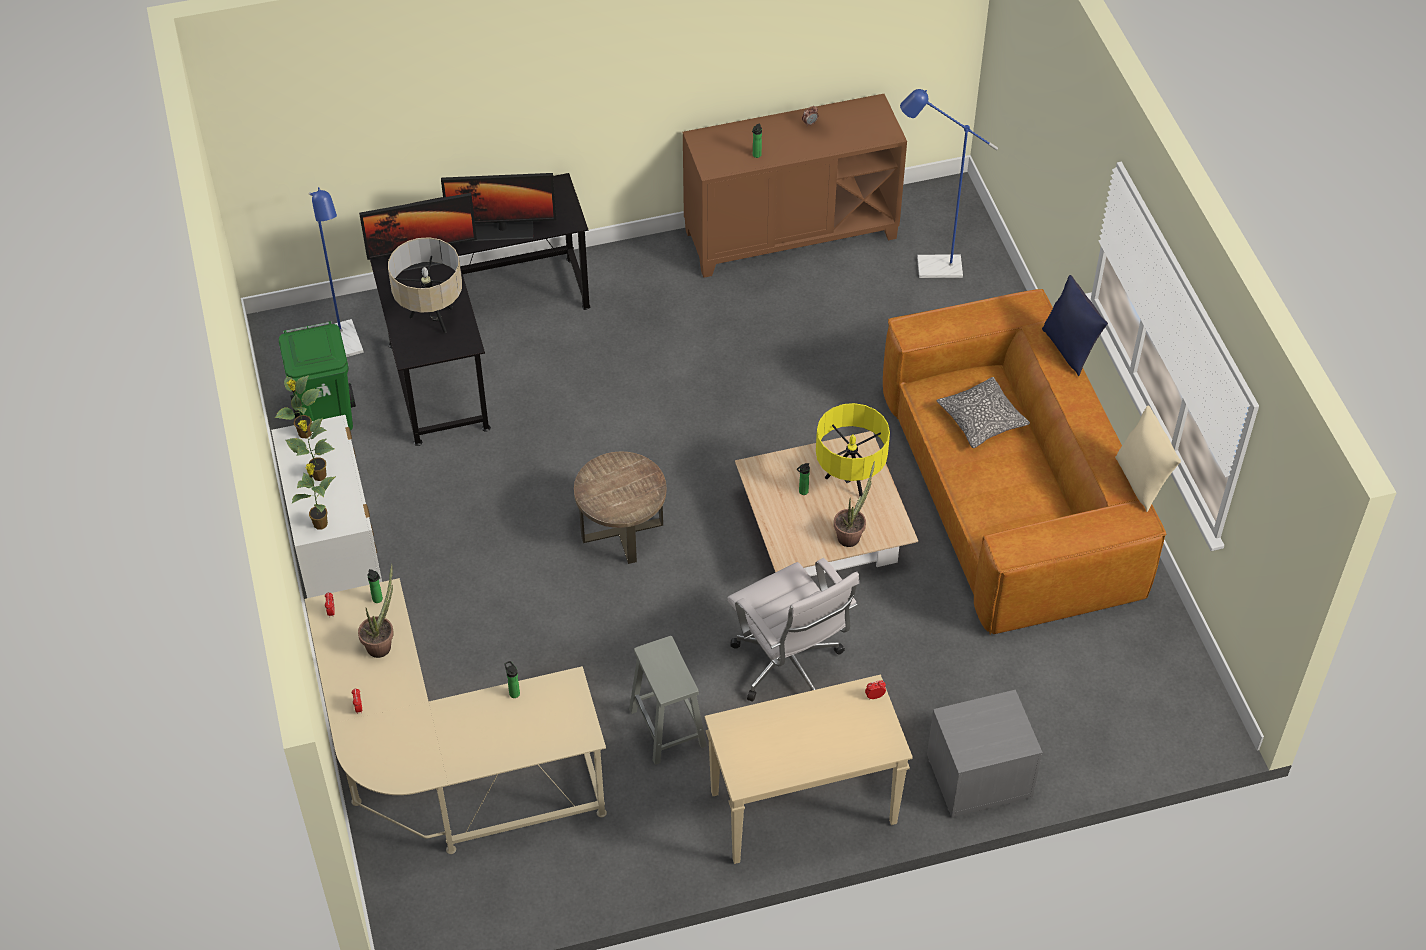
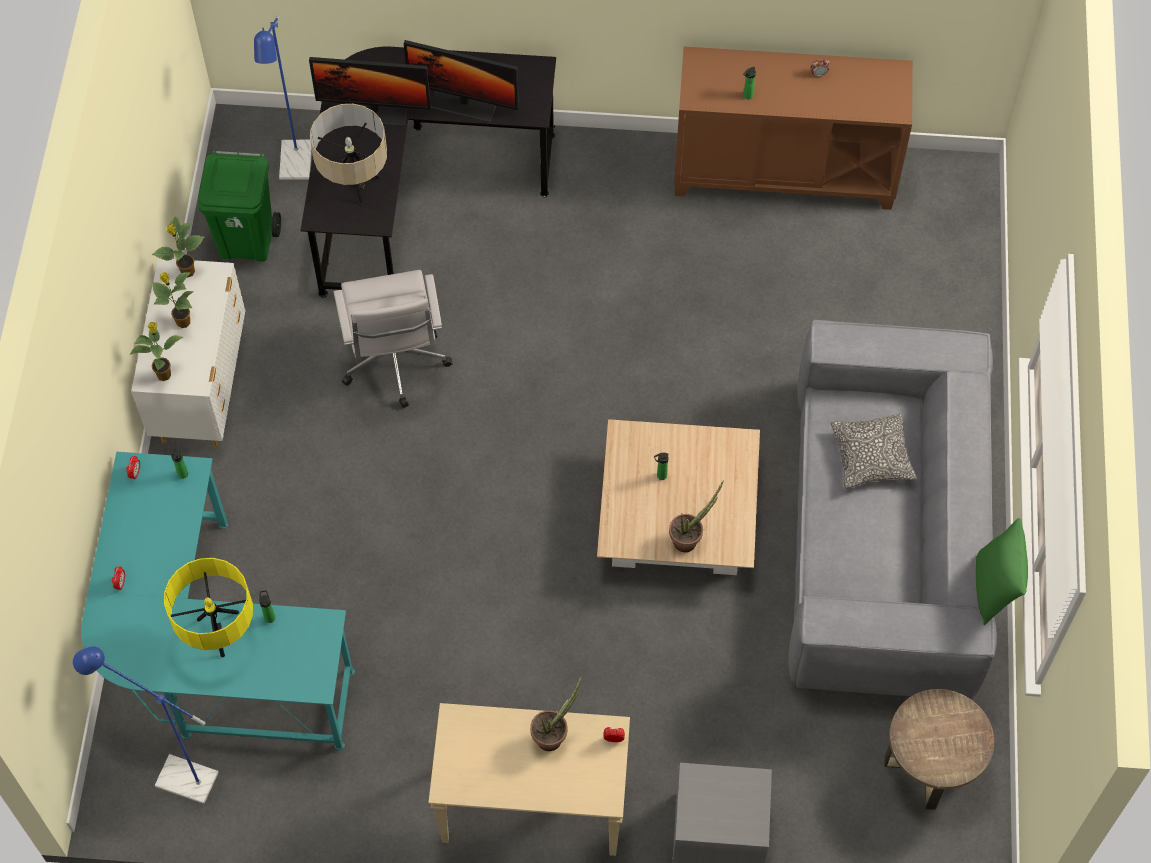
camera: 20 degrees right, 10 degrees up
(382, 643) = (168, 523): potted plant -> potted plant (553, 735)
(443, 772) = (210, 652): beige desk -> turquoise desk
(622, 531) = (480, 452): brown side table -> brown side table (930, 765)
(668, 729) = (438, 679): grey stool -> none
(789, 668) = (581, 654): white office chair -> white office chair (395, 365)
(849, 483) = (711, 481): yellow table lamp -> yellow table lamp (219, 634)
(930, 267) = (912, 253): blue floor lamp -> blue floor lamp (176, 776)
(1010, 494) = (883, 536): brown sofa -> grey sofa
(1069, 348) = (986, 412): blue pillow -> none
(1141, 481) = (994, 588): beige pillow -> green pillow

